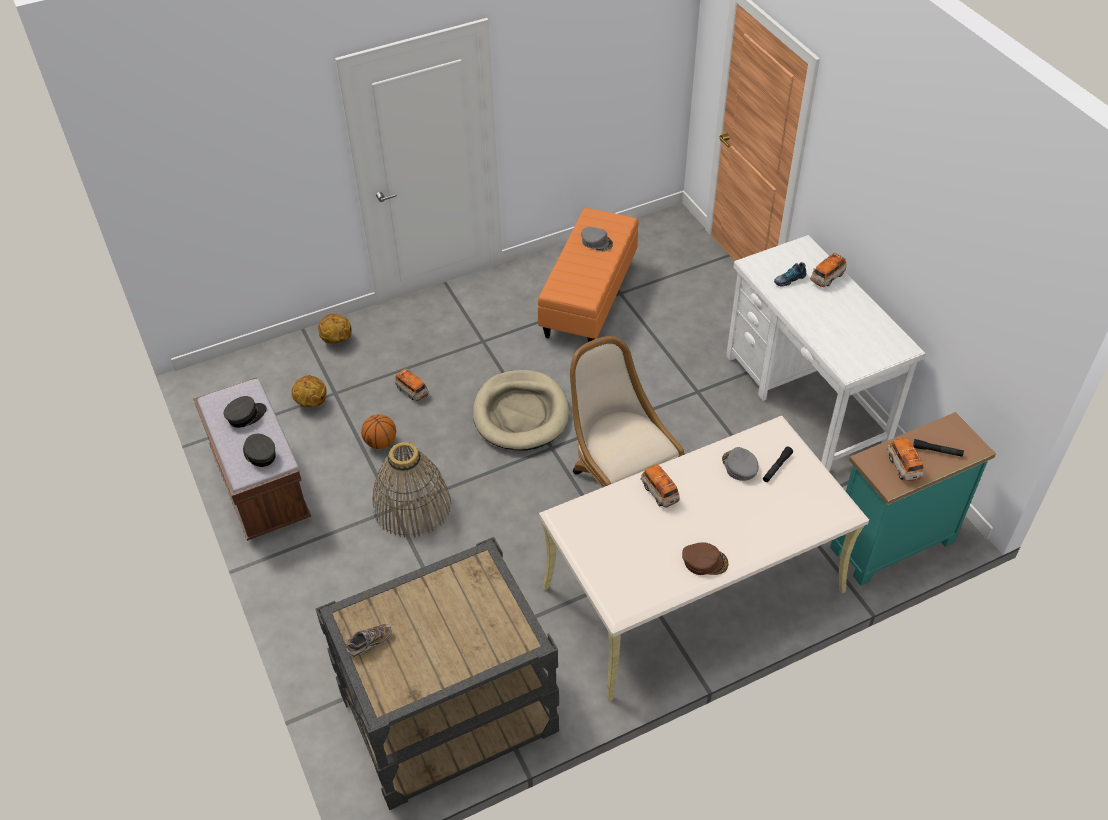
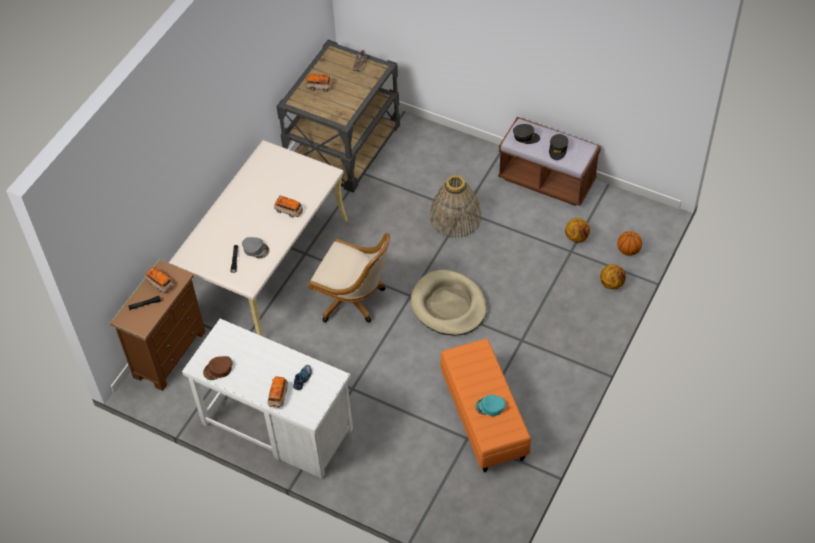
camera: 145 degrees right, 5 degrees up
(380, 443) = (510, 239): basketball -> basketball (628, 250)
(412, 391) = (528, 280): toy car -> toy car (319, 87)
(596, 242) = (490, 407): grey cap -> turquoise cap
(704, 561) = (240, 190): brown cap -> brown cap (218, 369)
(891, 544) = (170, 354): turquoise dresser -> brown dresser

